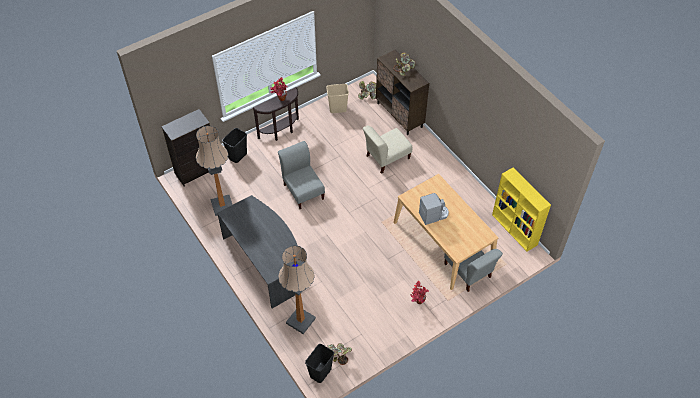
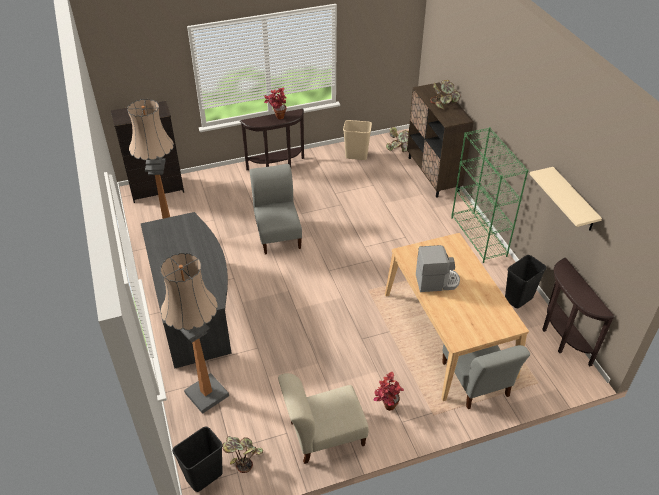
camera: 15 degrees right, 10 degrees down
(237, 156) = (213, 182): black trash can -> black trash can (518, 298)
(386, 158) = (400, 217): beige chair -> beige chair (323, 435)
(445, 163) = (479, 237): none -> green bookcase
(512, 146) = (573, 200): none -> beige shelf
(515, 230) = (561, 339): yellow bookcase -> brown console table

